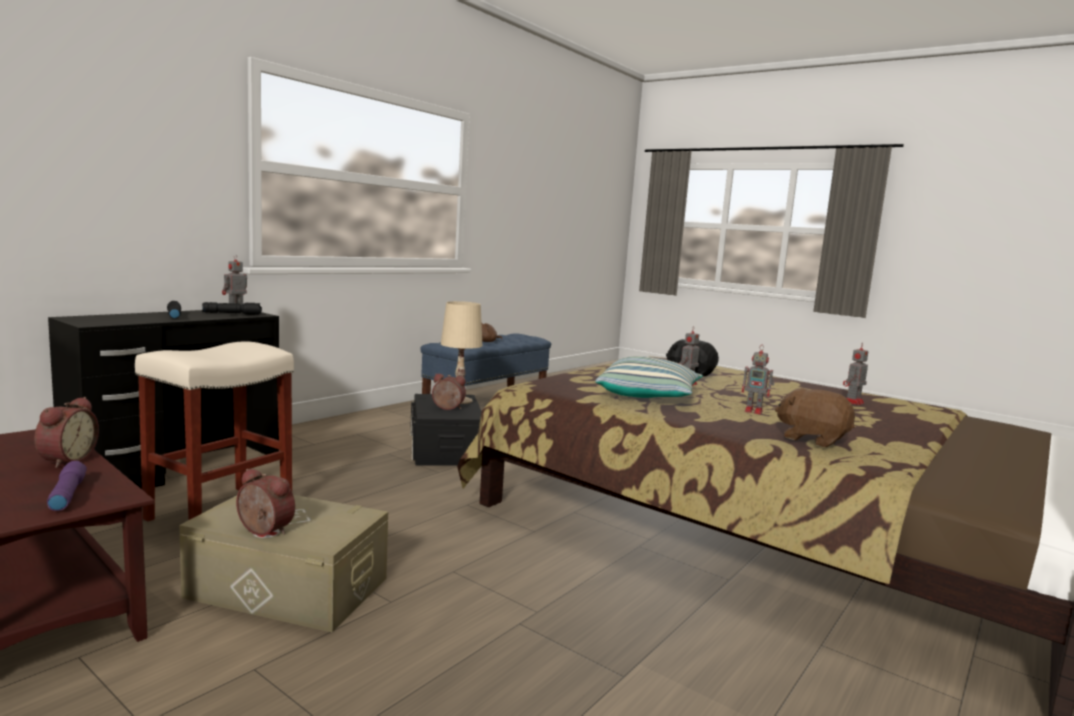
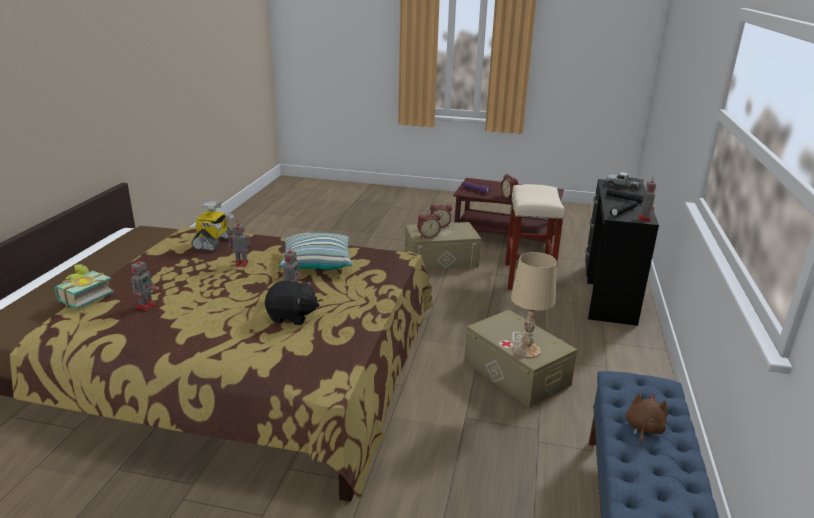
camera: 155 degrees right, 15 degrees up
(95, 319) = (623, 185): none -> toy truck
(446, 449) = (516, 373): black storage box -> beige storage box
(447, 408) = (513, 332): alarm clock -> alarm clock (428, 235)
(812, 439) = (214, 243): brown plush toy -> toy robot
(944, 419) = (83, 297): none -> book

